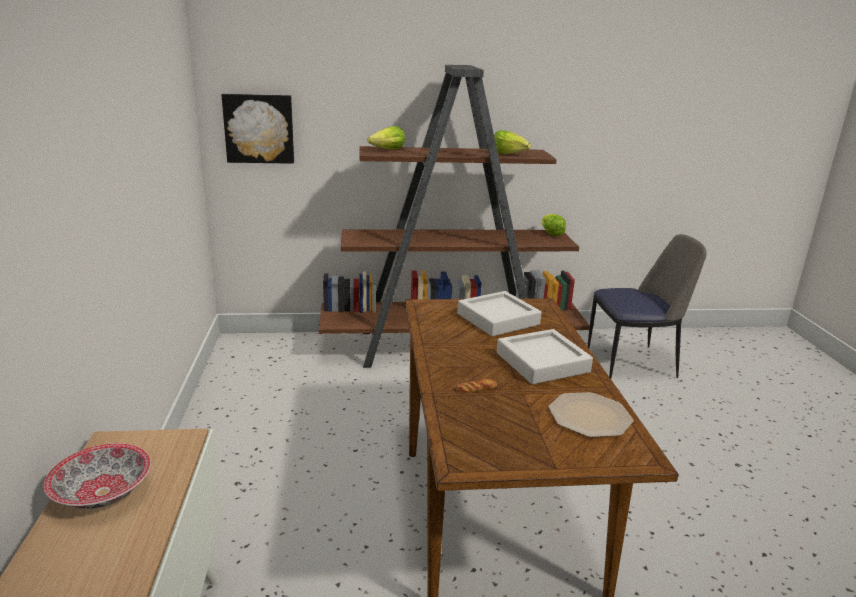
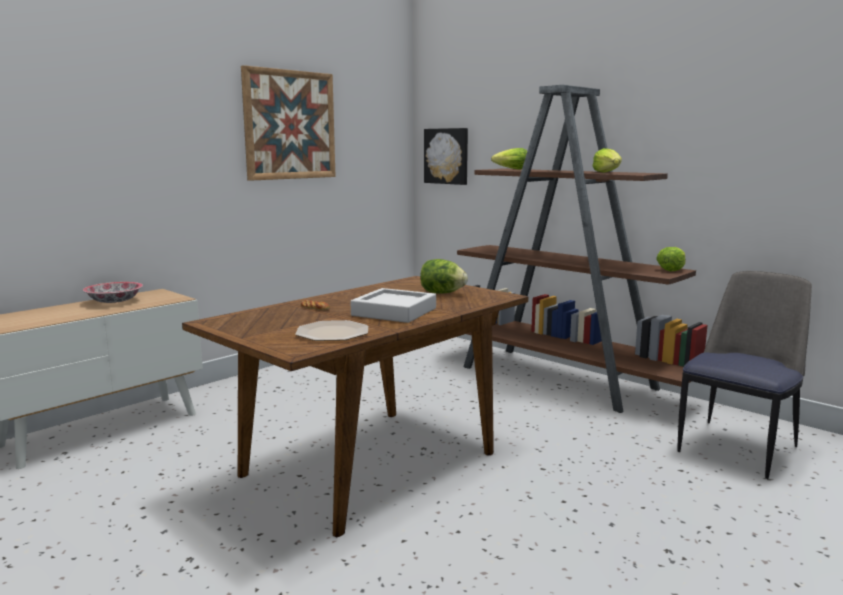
camera: 50 degrees right, 10 degrees down
(134, 117) = (290, 125): none -> picture
(498, 319) = (442, 293): grey tray -> lettuce
(633, 363) = (738, 447): chair -> chair turned 90 degrees counterclockwise

